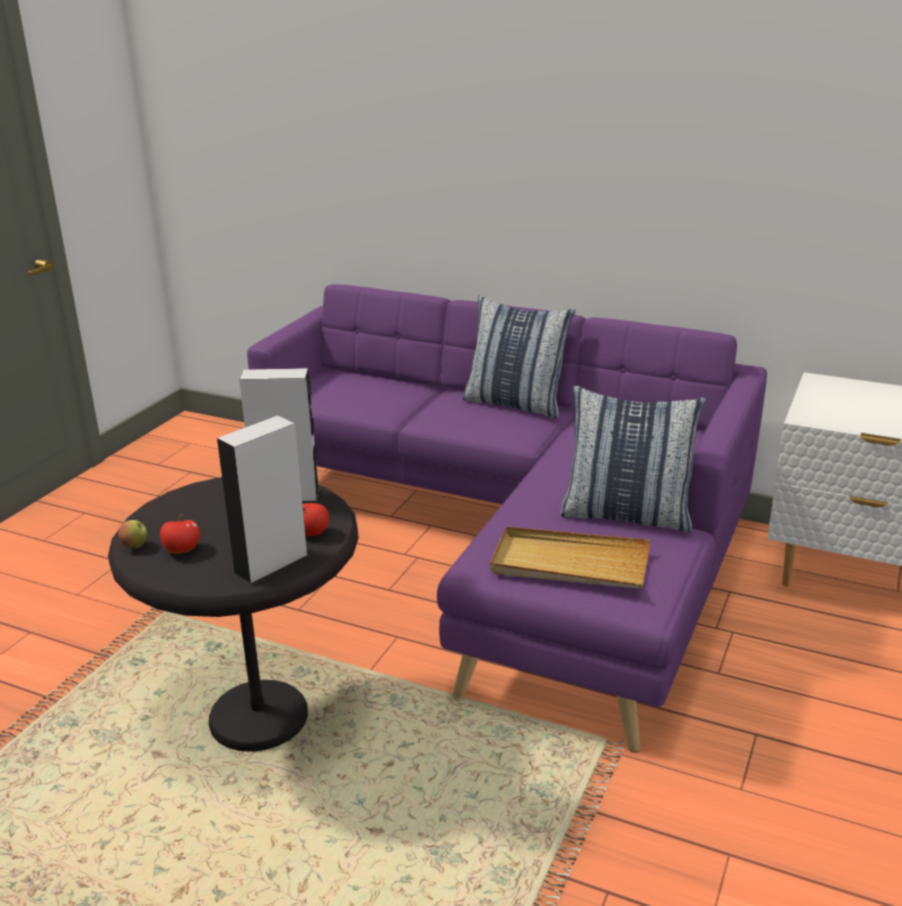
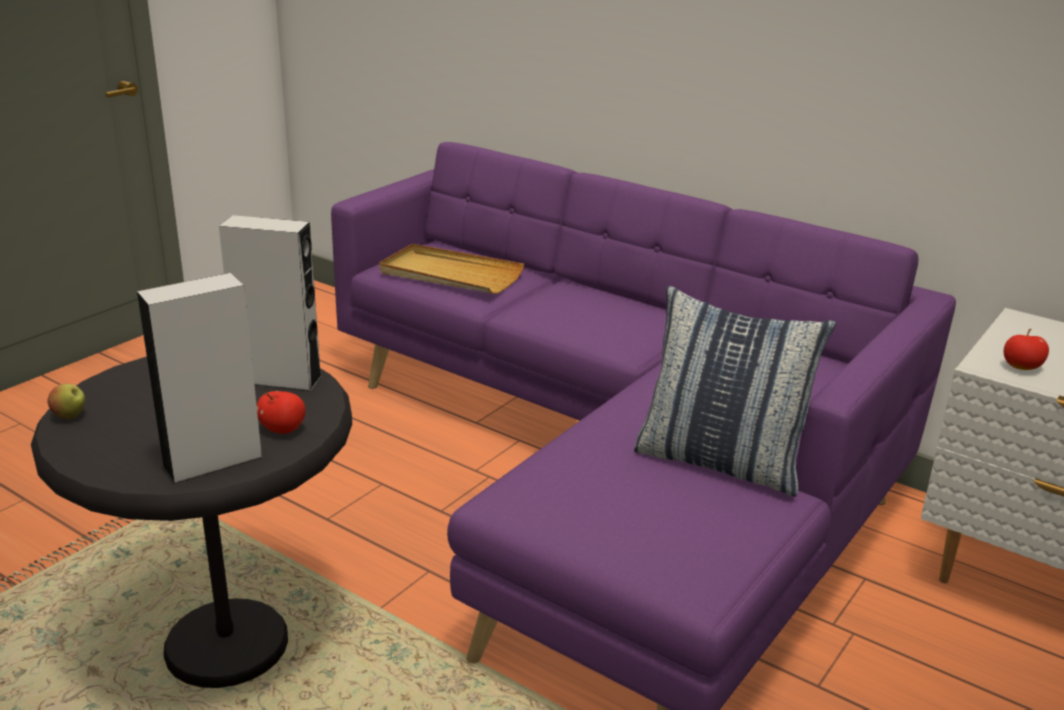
camera: 10 degrees right, 0 degrees up
(182, 550) = (119, 429): apple -> apple (1021, 368)
(515, 403) = (635, 306): pillow -> none
(569, 564) = (620, 515): beige tray -> beige tray (450, 274)

